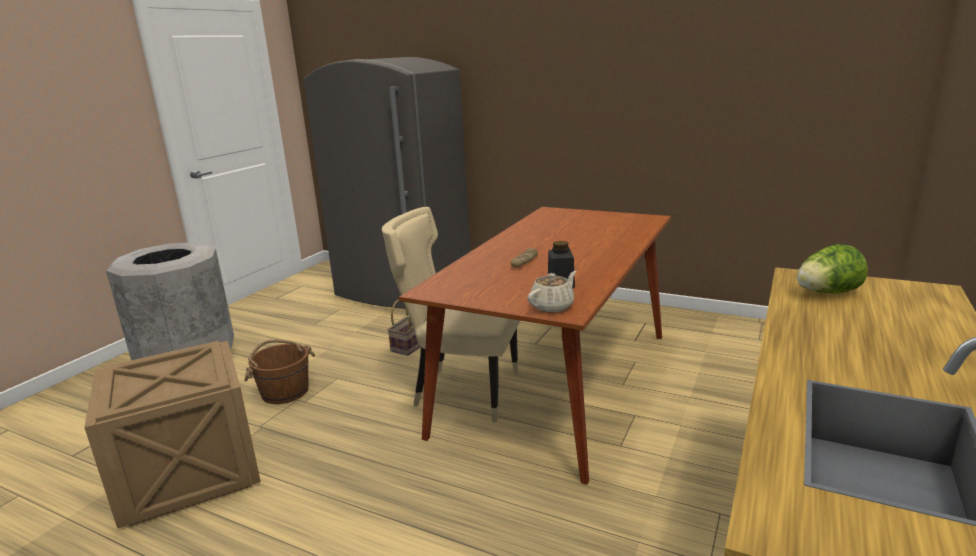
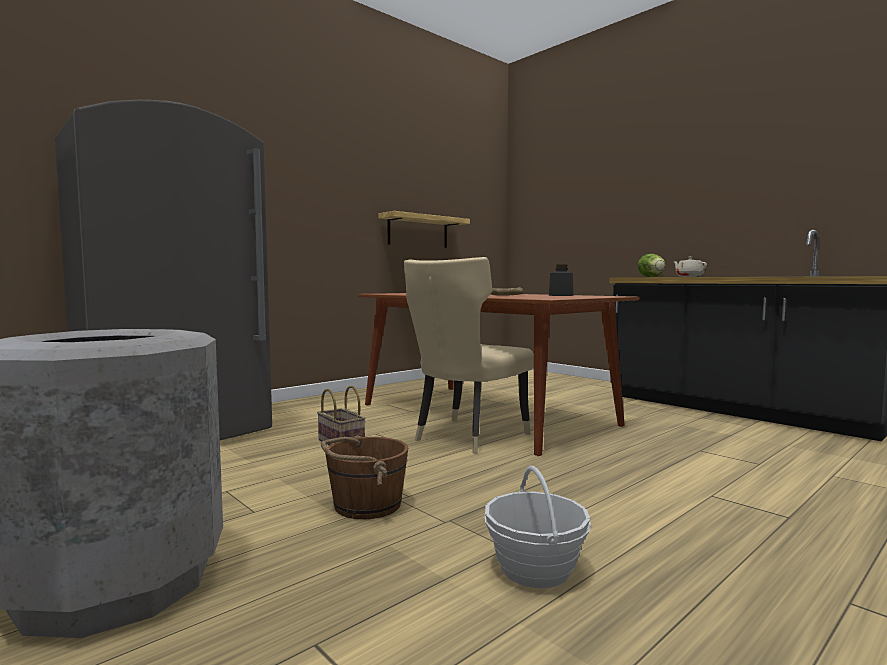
camera: 70 degrees left, 15 degrees down
(187, 474) = (535, 569): crate -> basket
(552, 306) = (604, 296): beige teapot -> beige teapot (689, 277)
(704, 119) = (418, 231): none -> shelf

